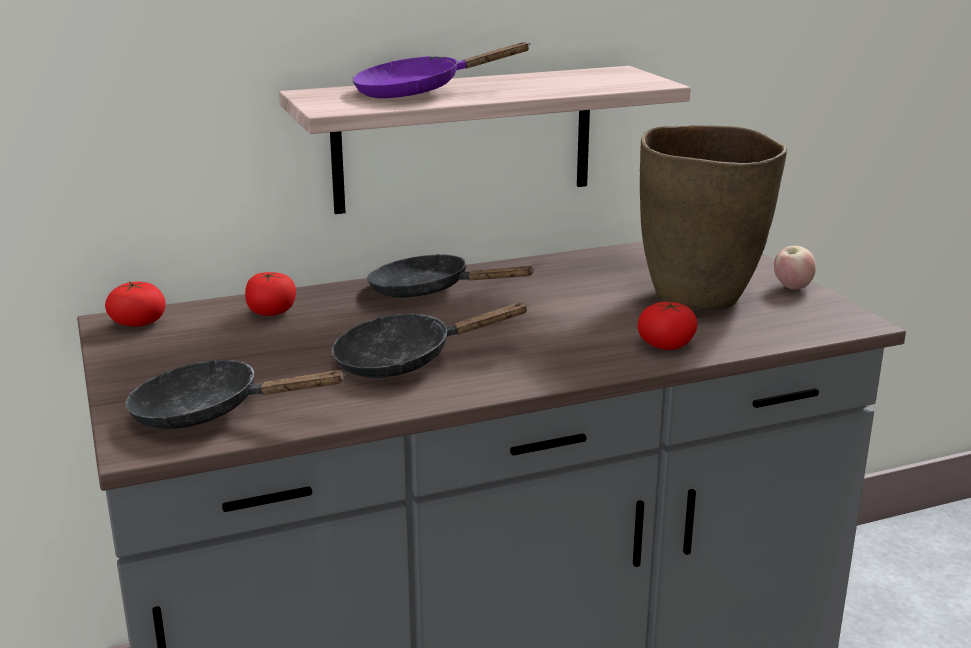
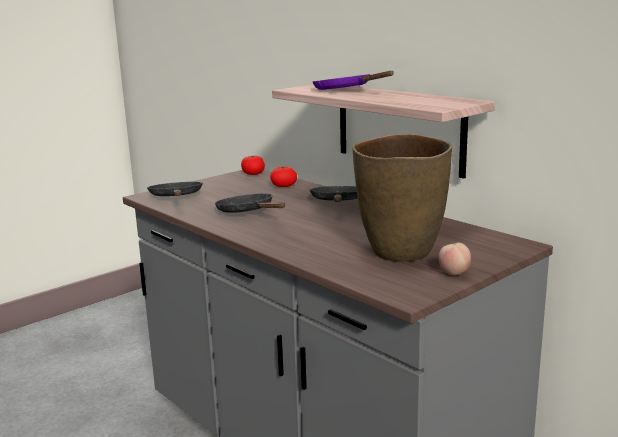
camera: 70 degrees right, 5 degrees down
(666, 344) = (314, 253): tomato -> none

